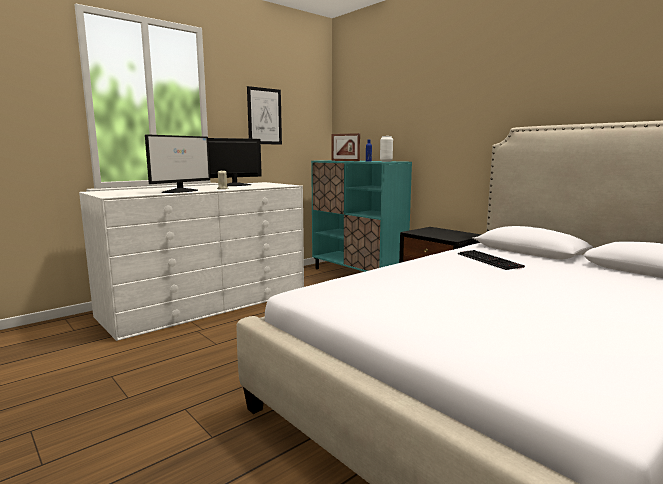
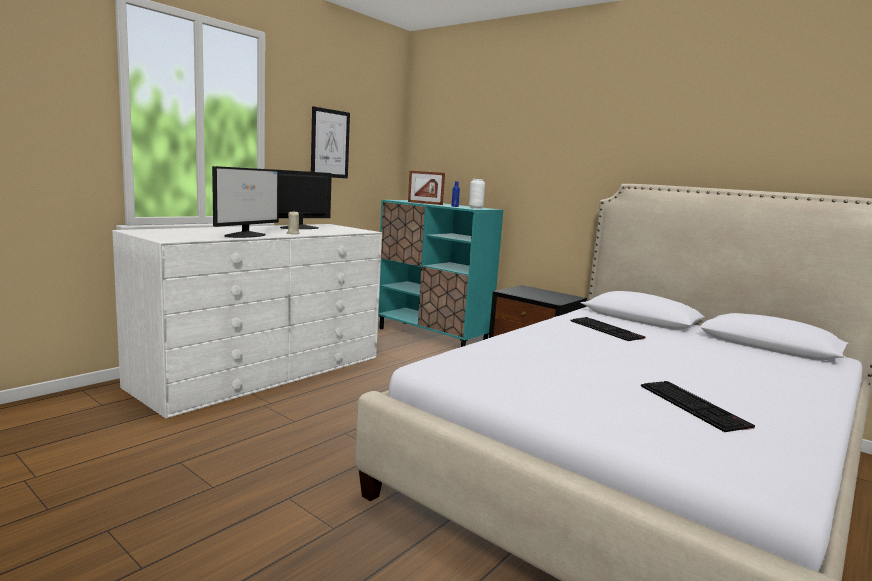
camera: 10 degrees left, 0 degrees up
(546, 328) = (695, 406): none -> keyboard

